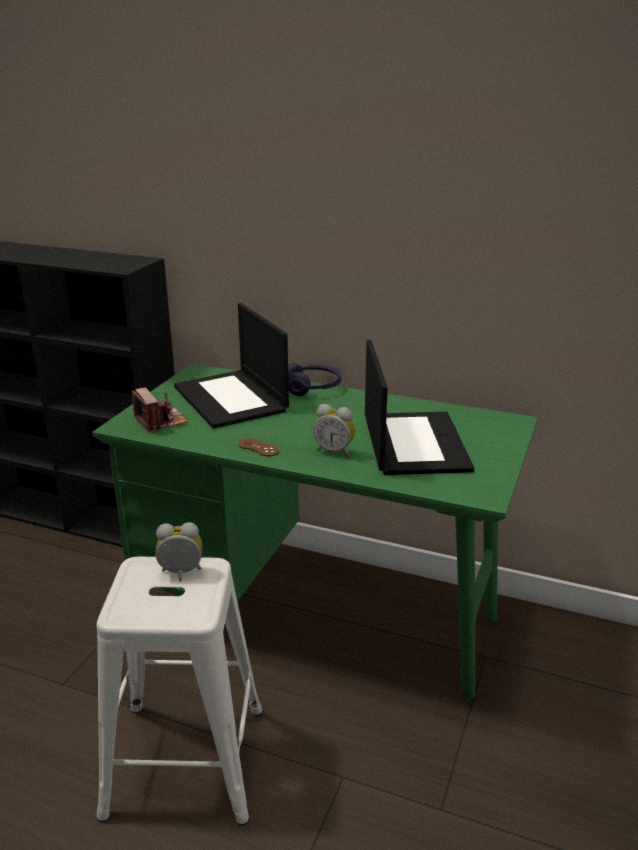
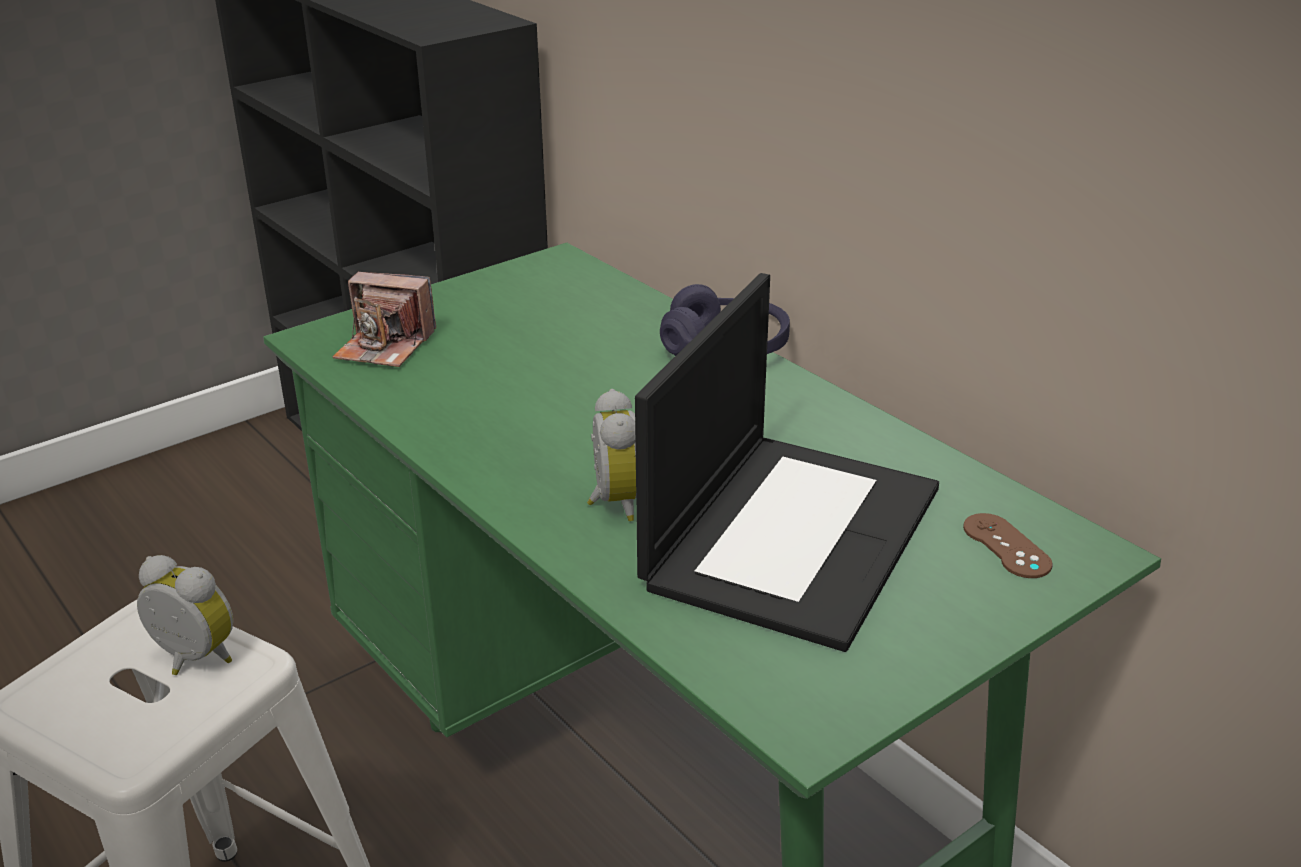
camera: 30 degrees right, 5 degrees up
(160, 421) = (385, 346): camera -> camera turned 105 degrees clockwise
(232, 399) = (552, 333): laptop -> none
(258, 448) = (483, 450): brown game controller -> brown game controller (1006, 546)
(334, 451) = (612, 502): alarm clock -> alarm clock turned 150 degrees counterclockwise

